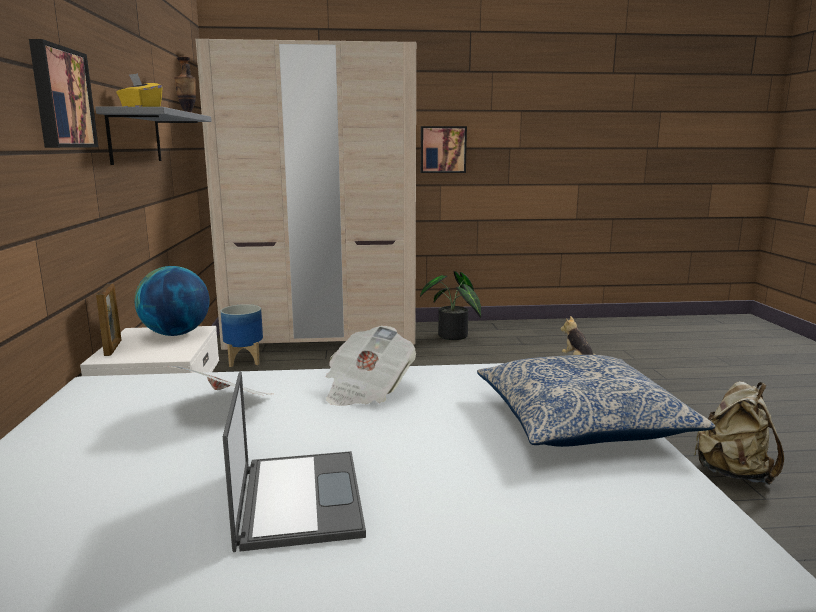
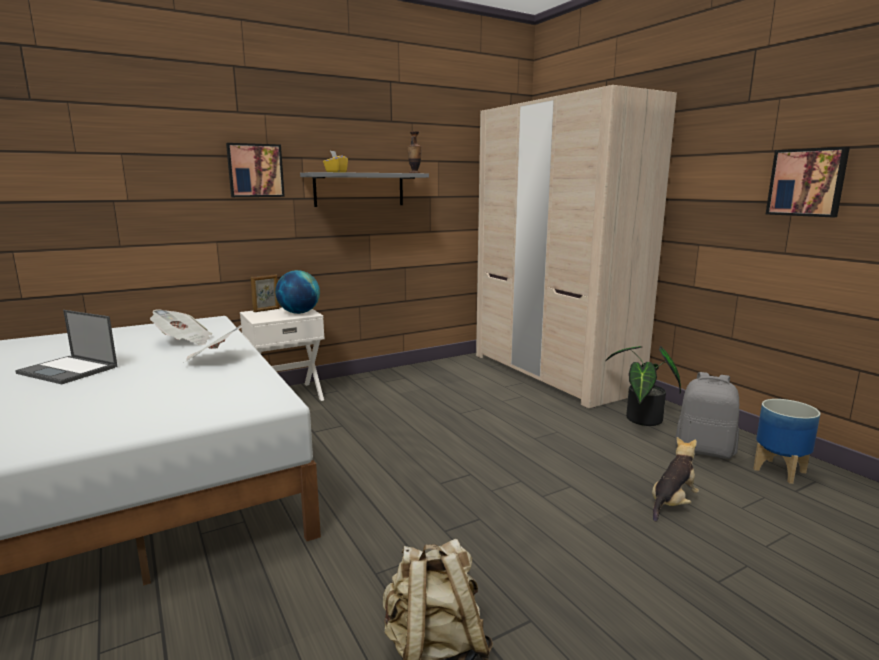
camera: 65 degrees right, 0 degrees up
(244, 361) = (466, 366): planter -> planter (779, 470)
(298, 497) = (69, 370): laptop -> laptop turned 60 degrees clockwise
(443, 149) = (704, 202): picture -> picture (807, 182)
(515, 336) = (705, 450): none -> grey backpack
(581, 421) = (159, 414): pillow -> none

